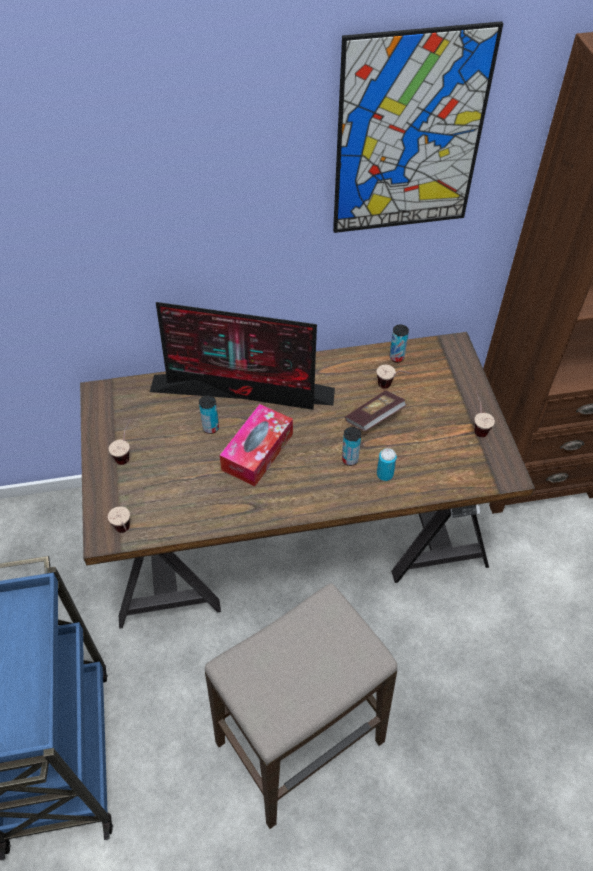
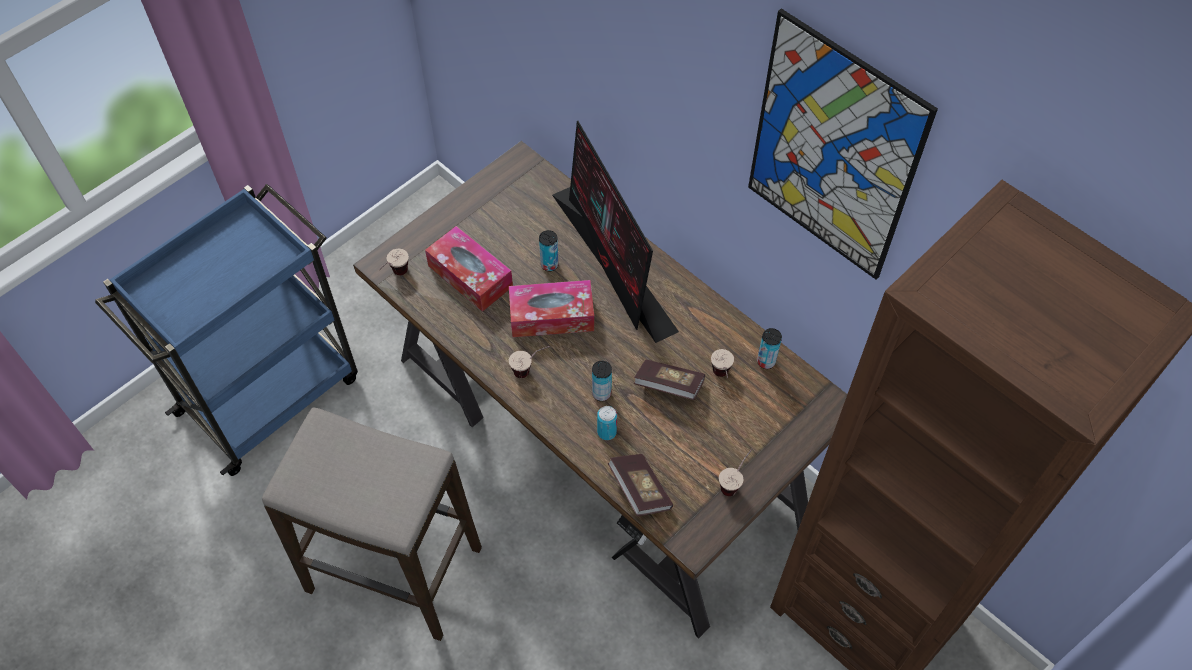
camera: 55 degrees right, 5 degrees up
(126, 453) = (474, 223): cup -> cup (530, 370)
(173, 482) = (470, 276): none -> tissue box
(447, 482) = (639, 490): none -> book

